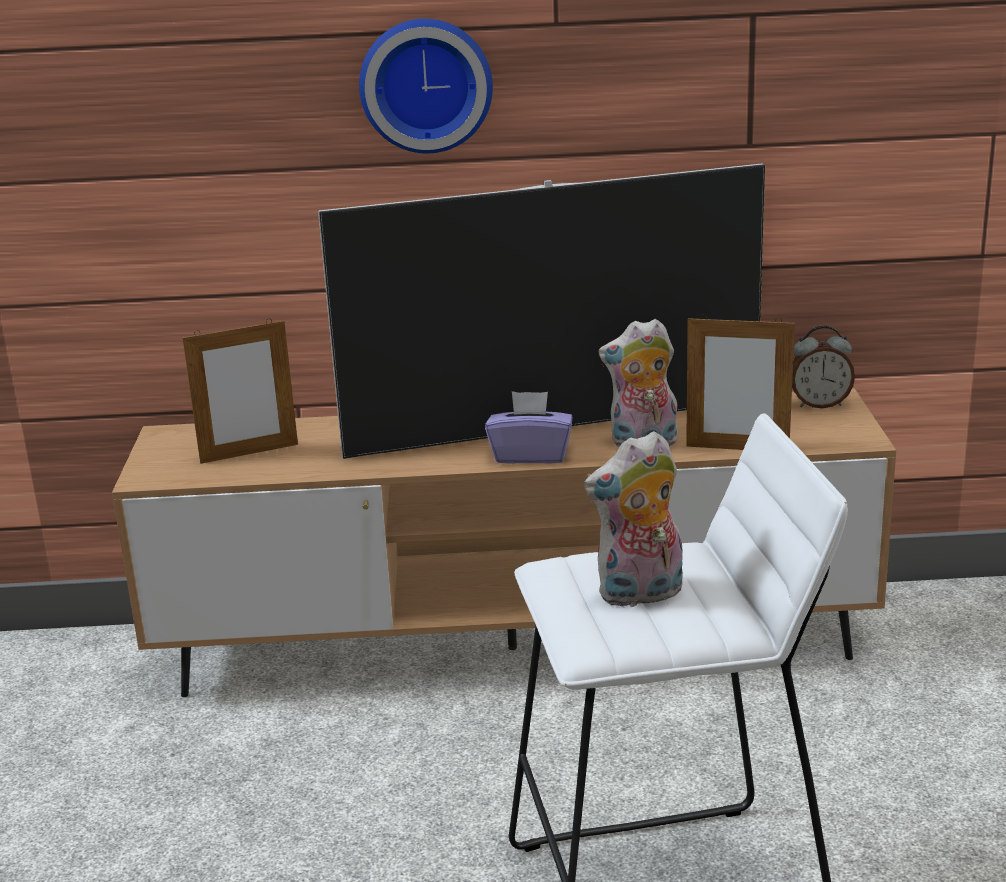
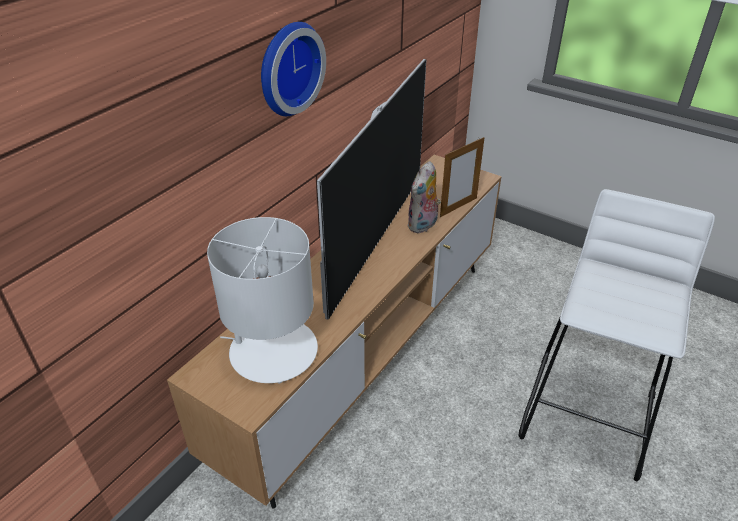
camera: 55 degrees left, 15 degrees up
(249, 453) = (272, 351): picture frame -> white table lamp
(531, 455) = (397, 260): purple tissue box -> none
(640, 595) = (629, 298): plush toy -> none
(819, 404) = (440, 169): alarm clock -> none

